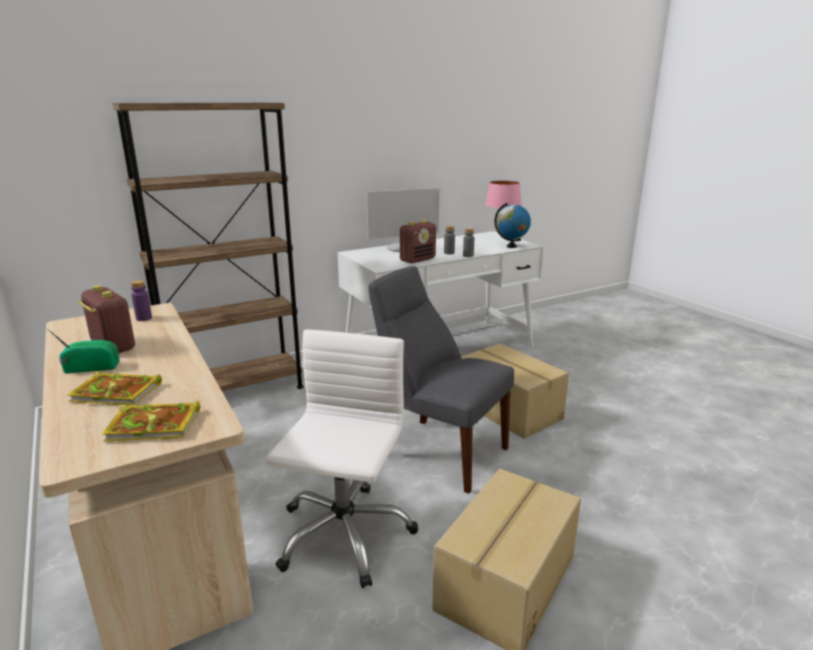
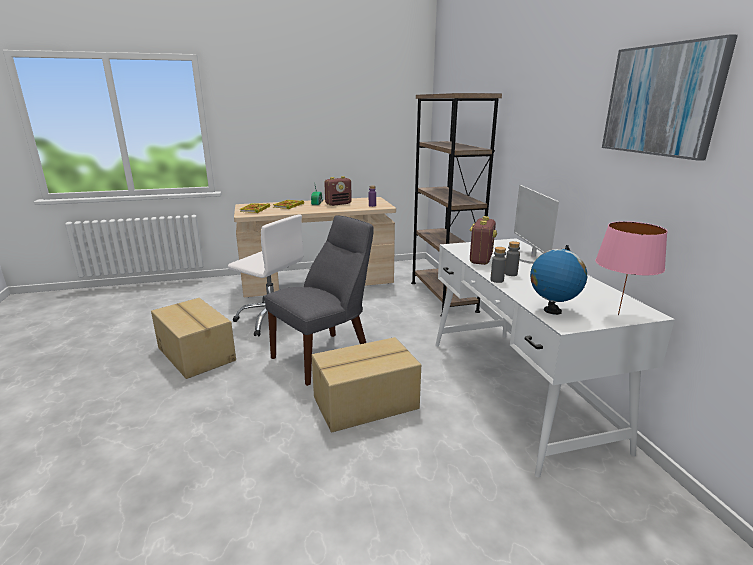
camera: 105 degrees right, 0 degrees up
(418, 260) = (480, 259): radio -> radio turned 135 degrees counterclockwise
(453, 109) = (662, 100): none -> picture

